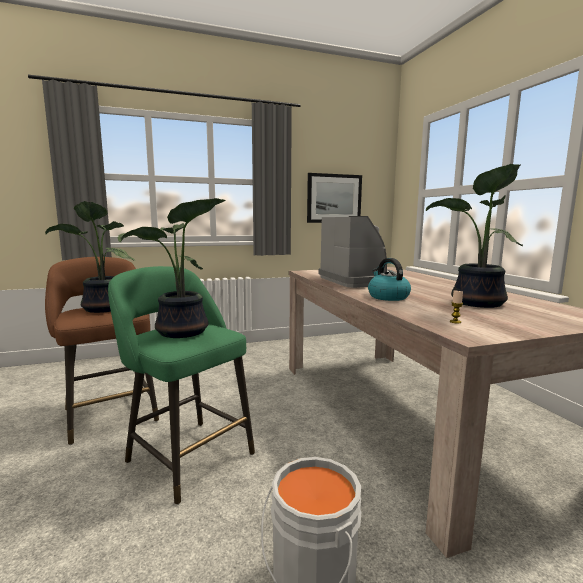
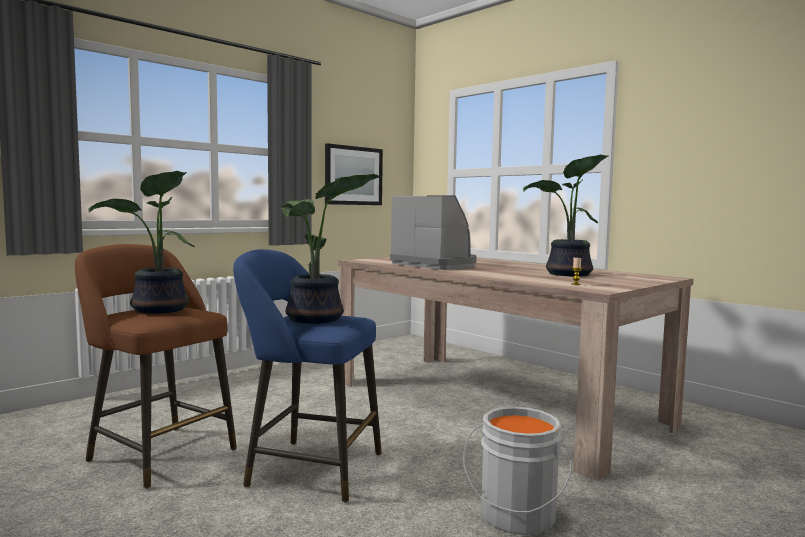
camera: 25 degrees left, 5 degrees down
(186, 455) = (308, 469): green stool -> blue stool
(387, 297) = (492, 274): kettle -> none

